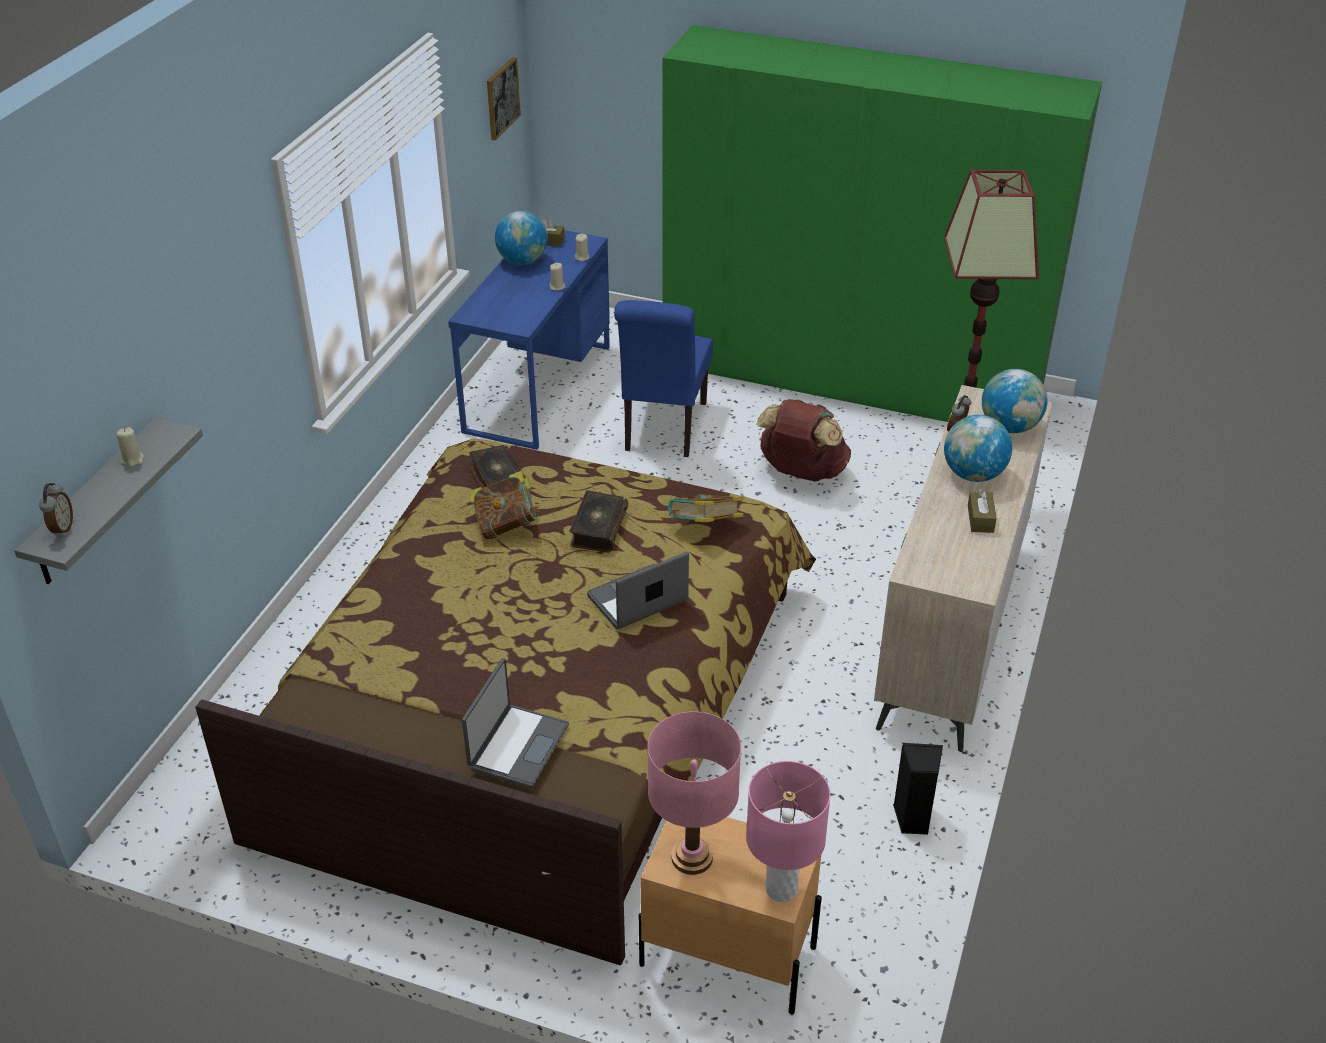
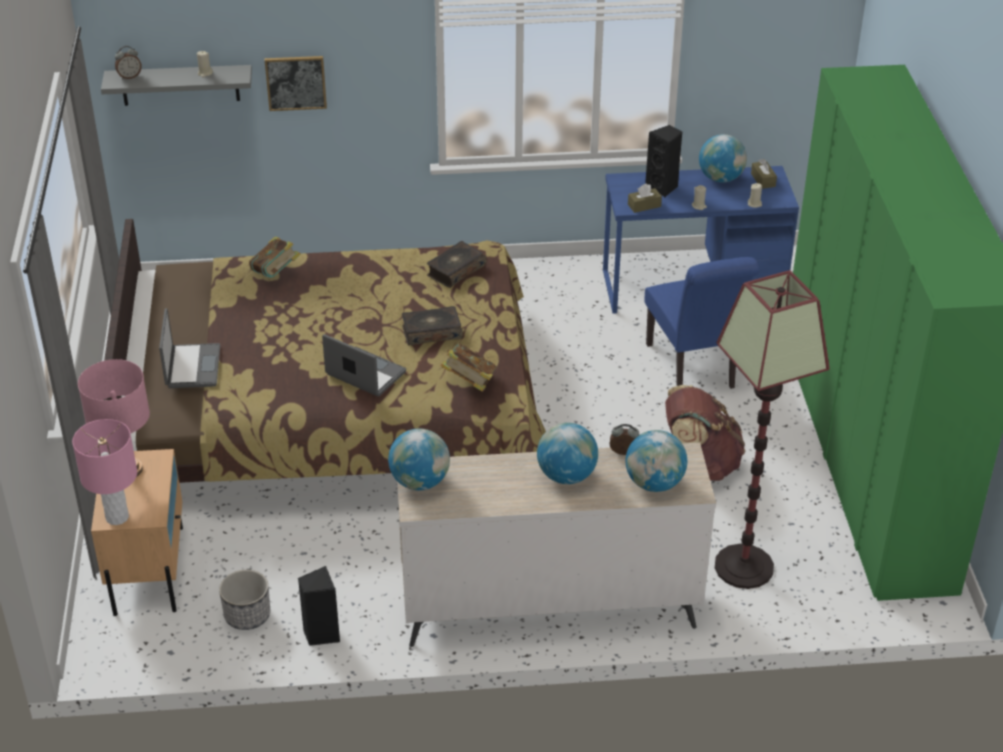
camera: 65 degrees right, 0 degrees up
(502, 98) = (799, 48): picture -> picture (296, 82)
(506, 525) = (407, 290): book -> book (276, 274)
(507, 296) = (663, 188): none -> black speaker
(517, 746) = (191, 367): laptop -> laptop turned 90 degrees counterclockwise
(663, 430) = (693, 369): blue chair -> blue chair turned 90 degrees counterclockwise
(853, 877) = (247, 615): none -> planter
(936, 573) = (420, 482): none -> globe
(980, 519) = (507, 492): brown tissue box -> brown tissue box (644, 205)

